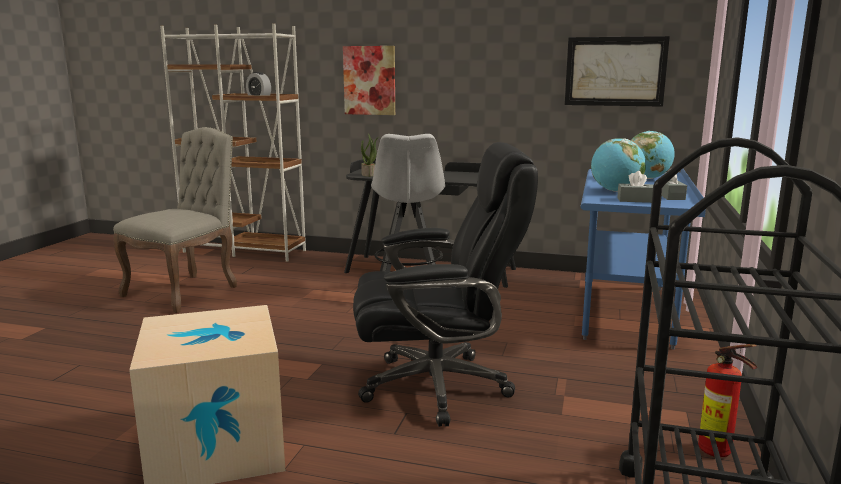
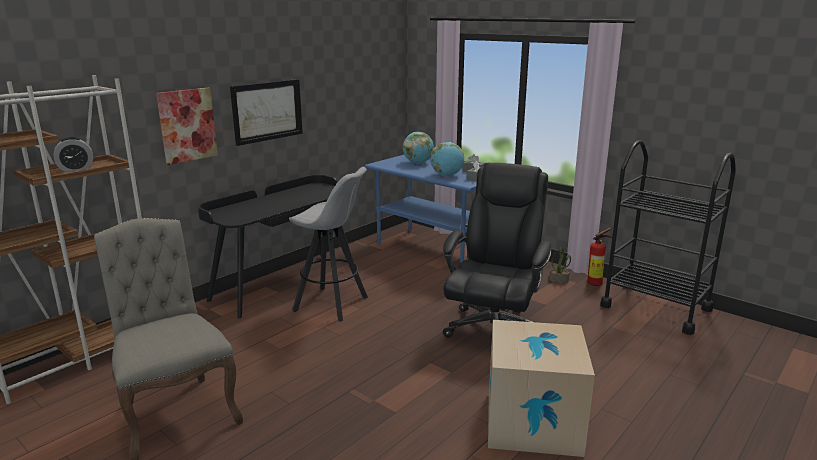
camera: 65 degrees left, 5 degrees up
(369, 174) = (240, 218): potted plant -> potted plant (559, 280)
(615, 71) = (361, 91): picture -> picture (267, 111)

